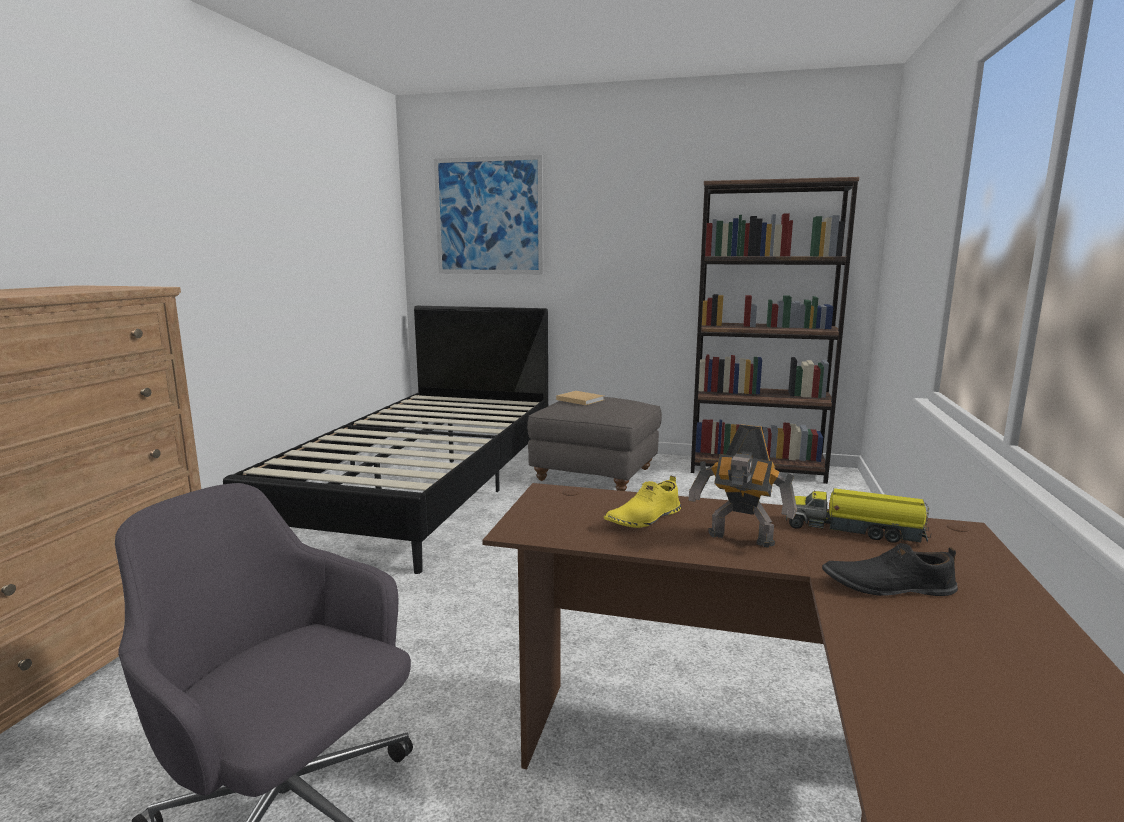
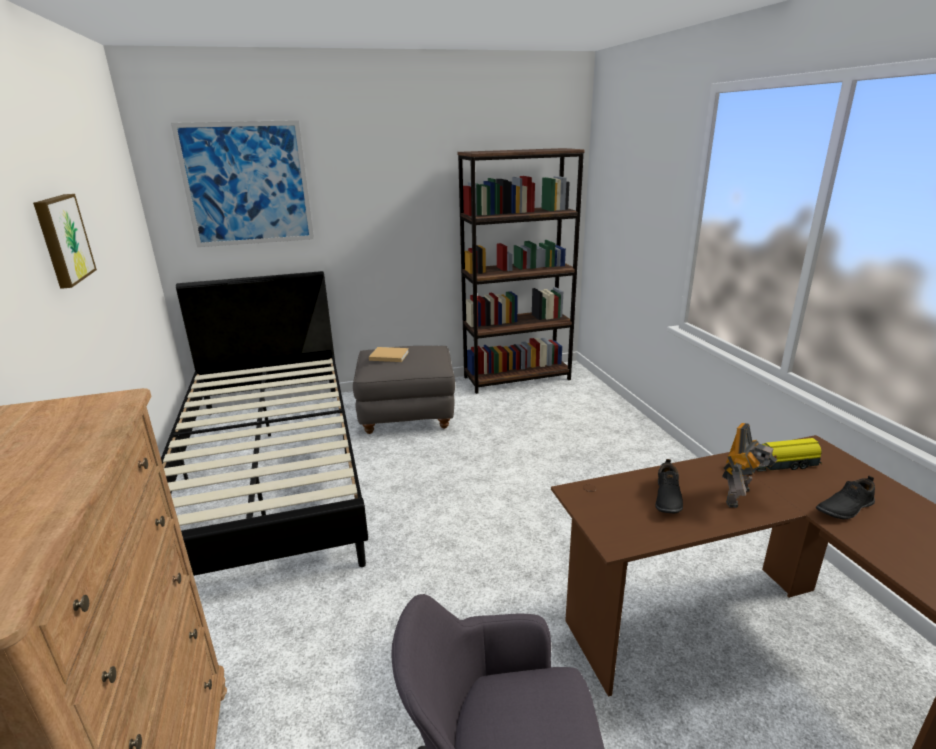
camera: 30 degrees left, 10 degrees up
(263, 218) = (62, 239): none -> picture
(643, 518) = (666, 497): yellow shoe -> black shoe
(740, 540) = (740, 497): toy robot -> toy robot turned 45 degrees counterclockwise

